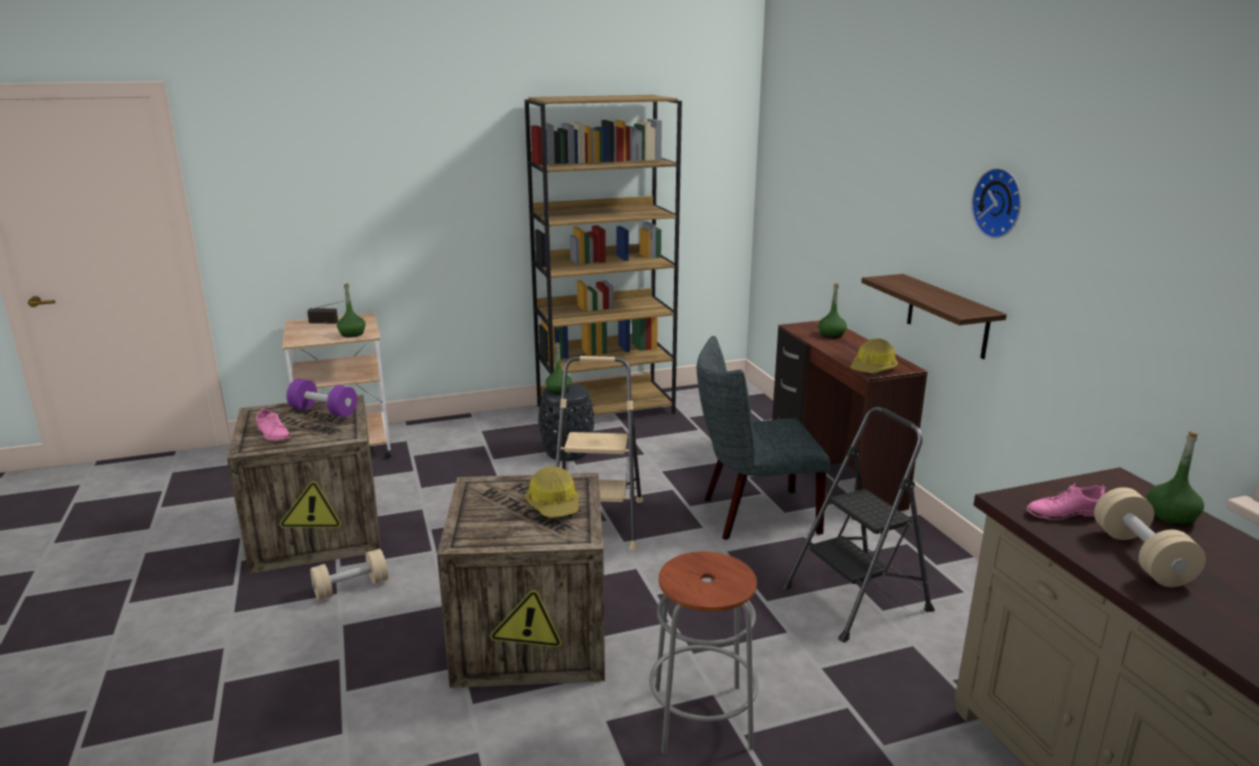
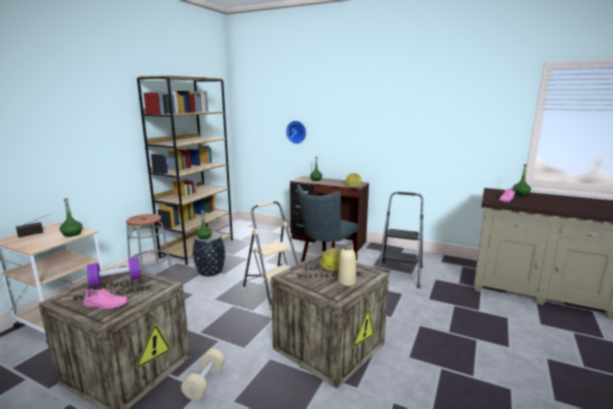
camera: 45 degrees left, 5 degrees down
(519, 529) = (346, 282): none -> beige bottle
(702, 718) = (431, 335): grey stool -> grey stool (150, 272)
(947, 316) = (375, 158): shelf -> none
(1000, 203) = (398, 109): wall clock -> wall clock (296, 132)
(1141, 557) = (541, 203): beige dumbbell -> none

